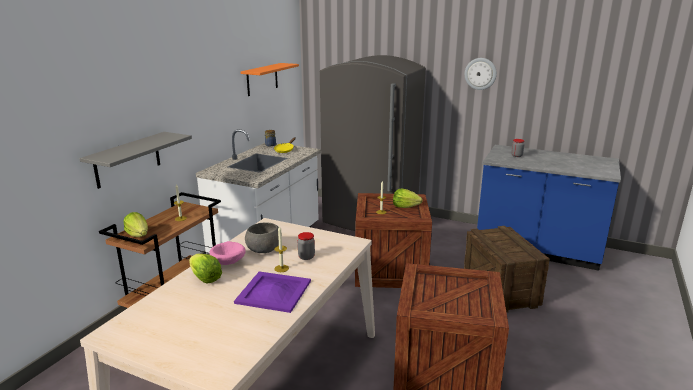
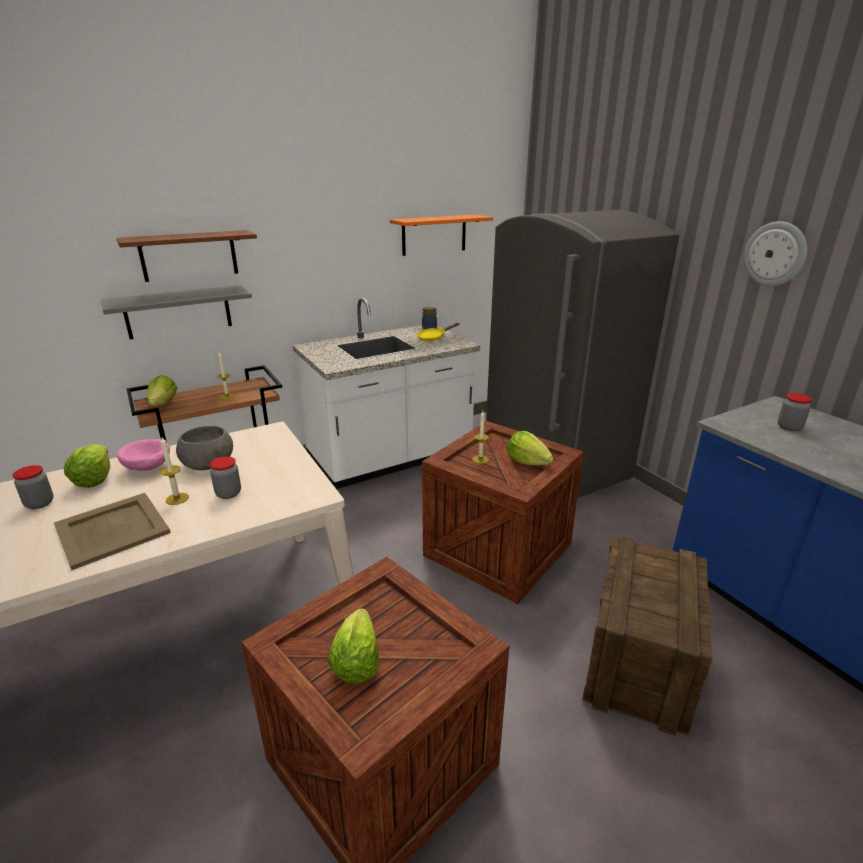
camera: 35 degrees right, 5 degrees up
(133, 113) = (189, 255): none -> brown shelf
(196, 300) = (39, 503): none -> jar
(274, 292) = (111, 530): purple tray -> beige tray
(452, 301) = (356, 662): none -> lettuce

